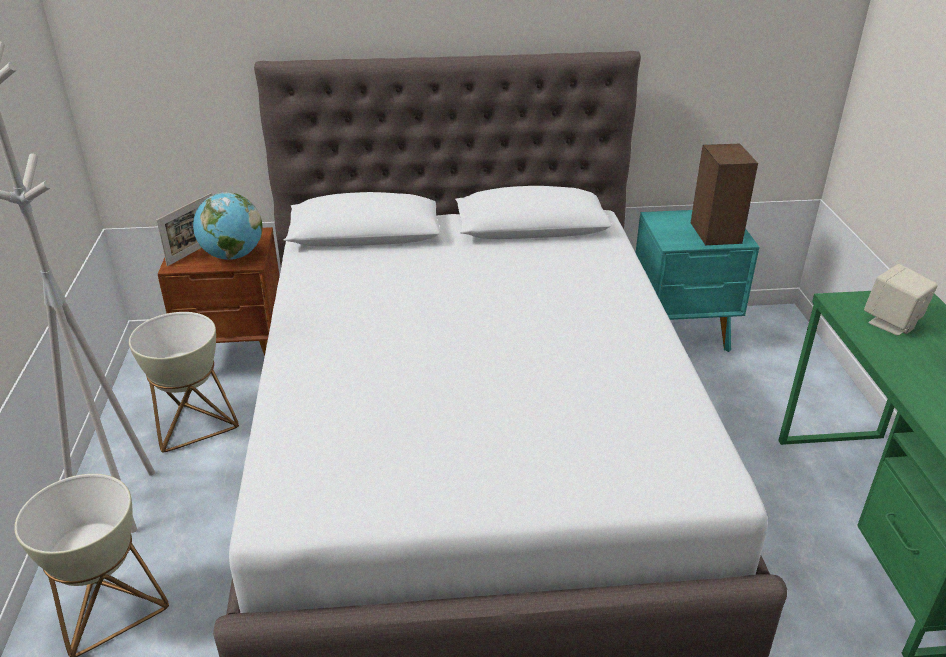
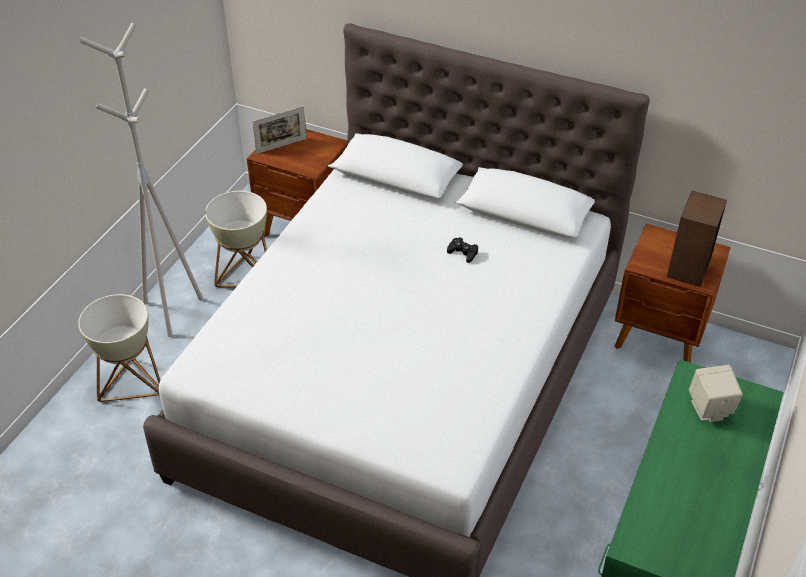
camera: 30 degrees right, 10 degrees up
(232, 256) = (303, 159): globe -> none
(506, 276) = (463, 252): none -> black game controller
(681, 334) = (660, 338): turquoise nightstand -> brown nightstand

